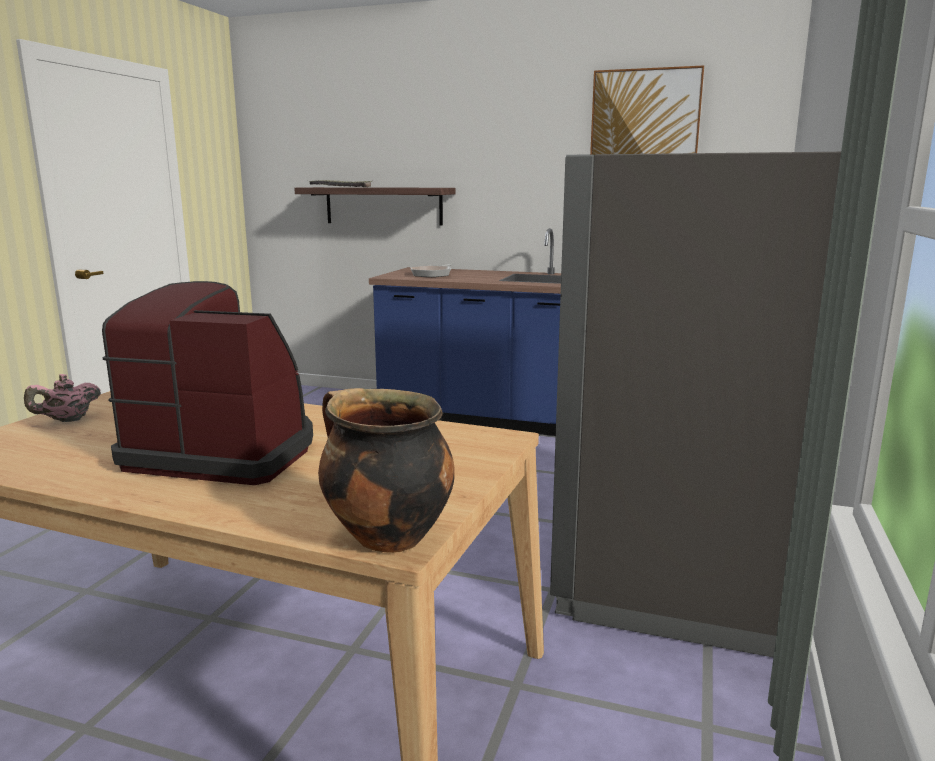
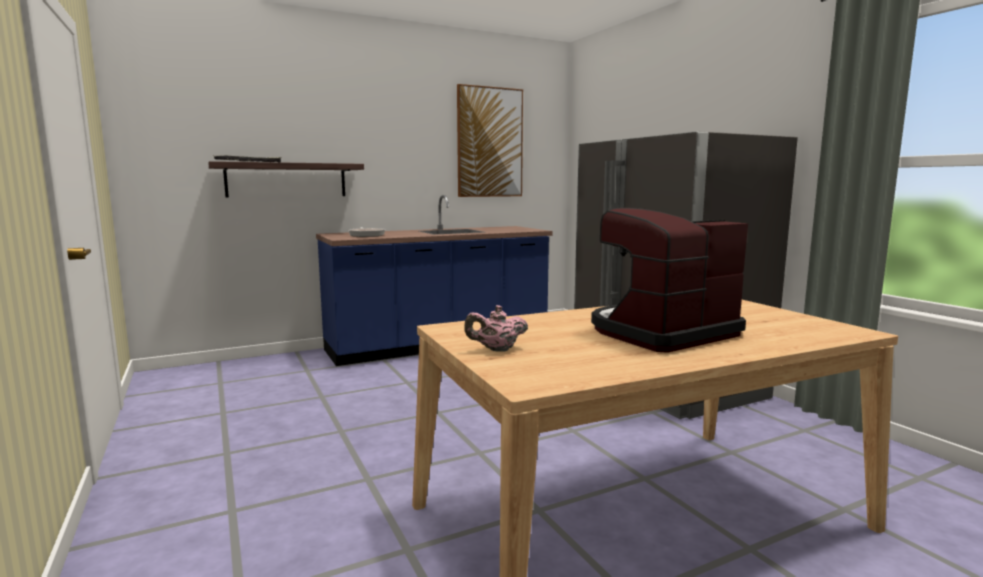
camera: 45 degrees left, 5 degrees down
(67, 420) = (496, 350): pink teapot -> pink teapot turned 75 degrees clockwise
(385, 536) = (849, 332): cooking pot -> none

